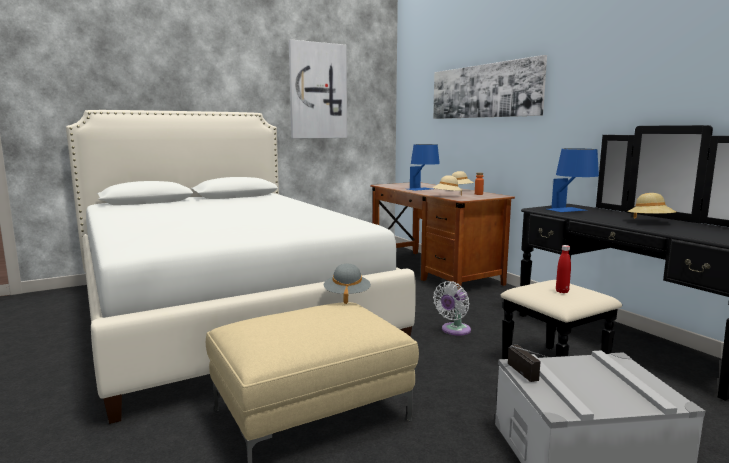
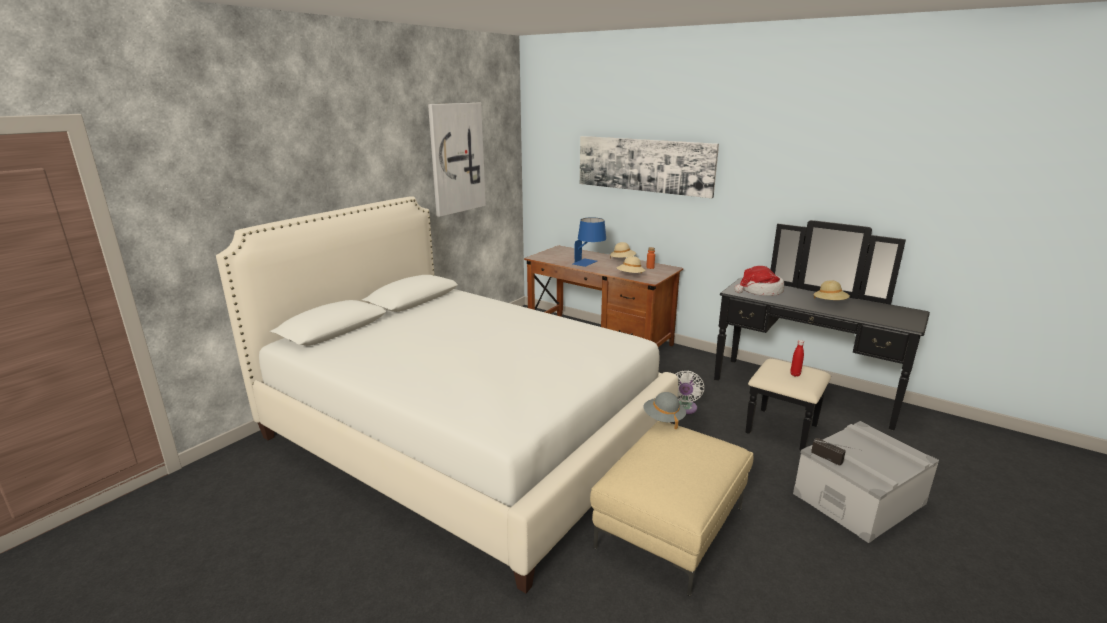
camera: 25 degrees left, 10 degrees up
(572, 210) = (760, 291): blue table lamp -> hat

